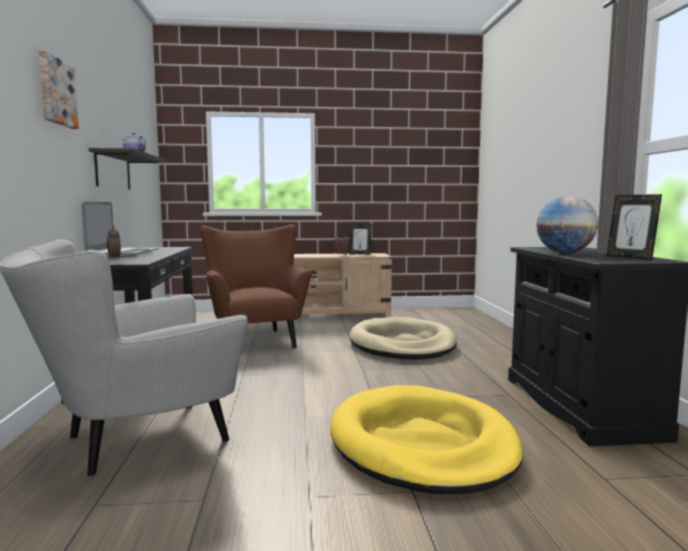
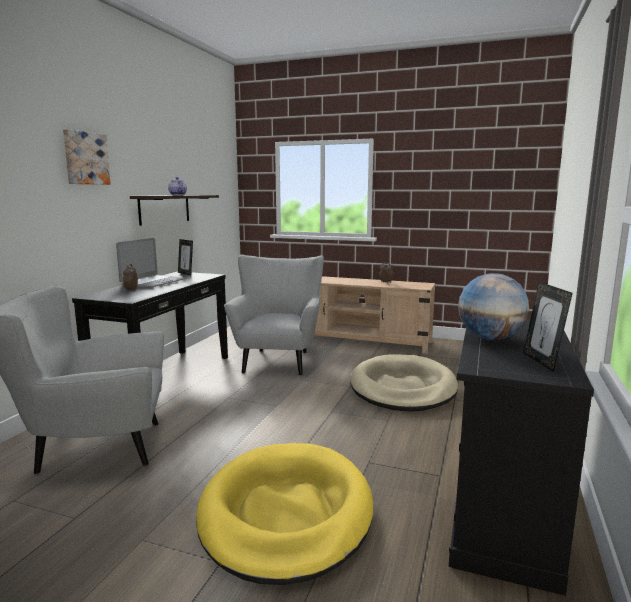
camera: 25 degrees right, 5 degrees up
(255, 339) = (278, 360): brown armchair -> grey armchair
(360, 254) = (405, 283): picture frame -> picture frame (186, 273)

